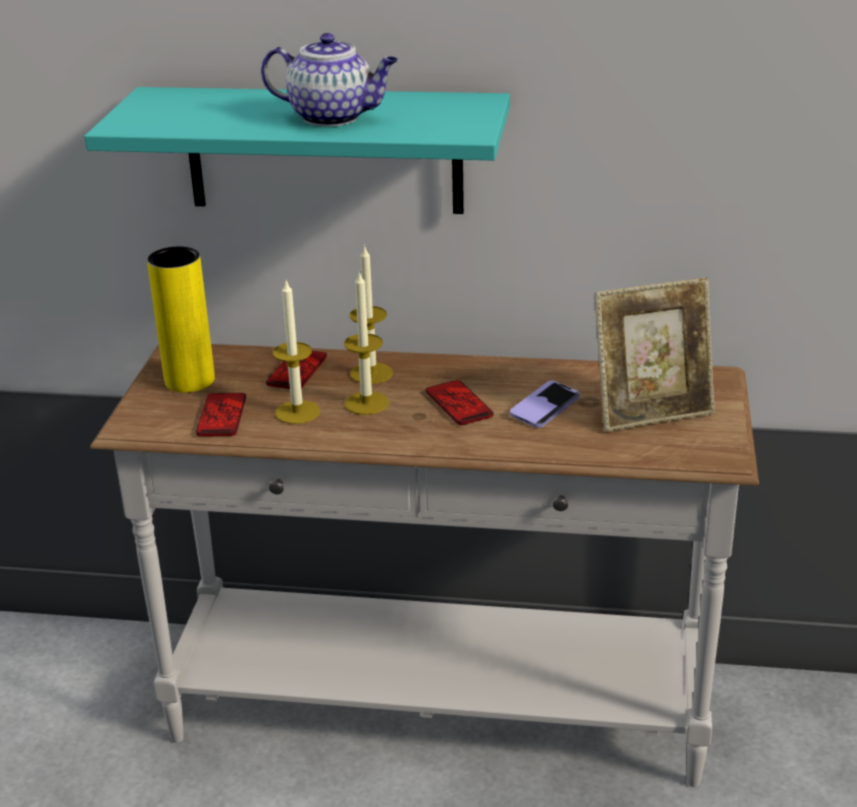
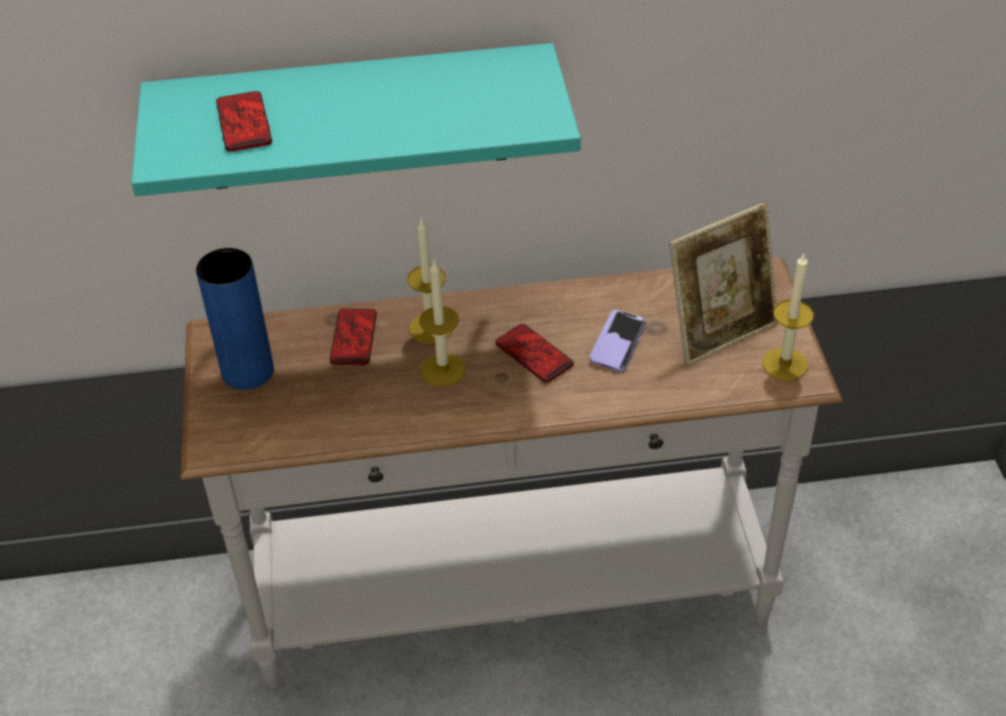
camera: 15 degrees left, 15 degrees up
(189, 381) = (248, 372): yellow vase -> blue vase
(221, 416) = (303, 414): phone -> phone (244, 123)
(297, 412) = (378, 395): candle -> candle (785, 364)
(334, 117) = (391, 112): teapot -> none

